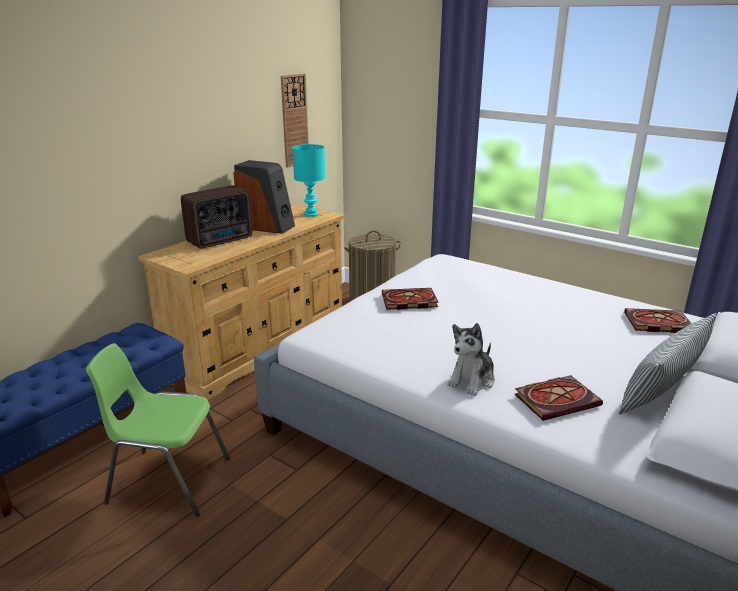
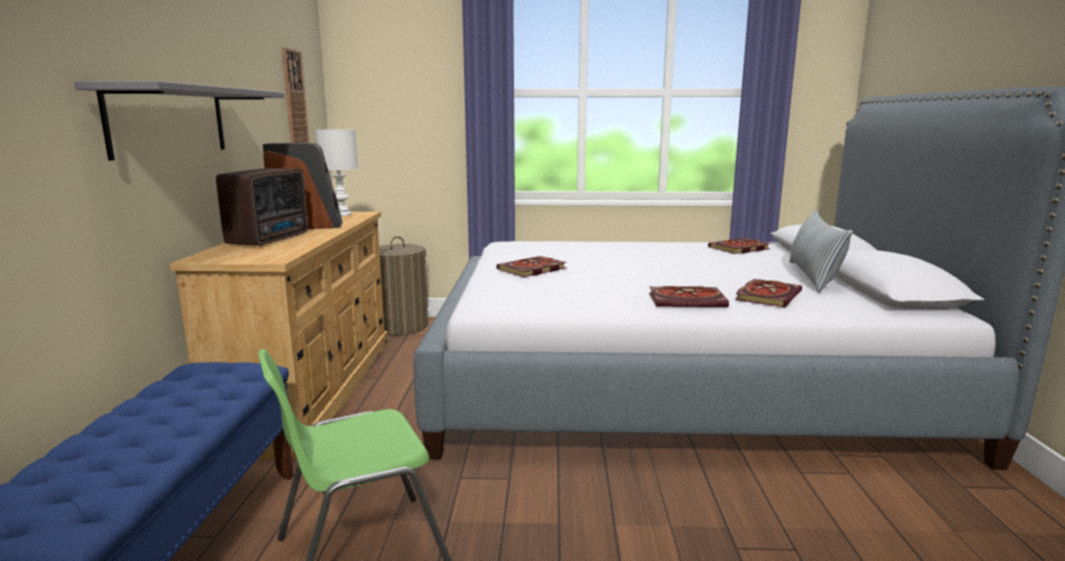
camera: 35 degrees left, 10 degrees down
(146, 161) = (169, 121): none -> grey shelf
(310, 214) = (341, 214): turquoise table lamp -> white table lamp
(472, 380) = (688, 300): plush toy -> book

